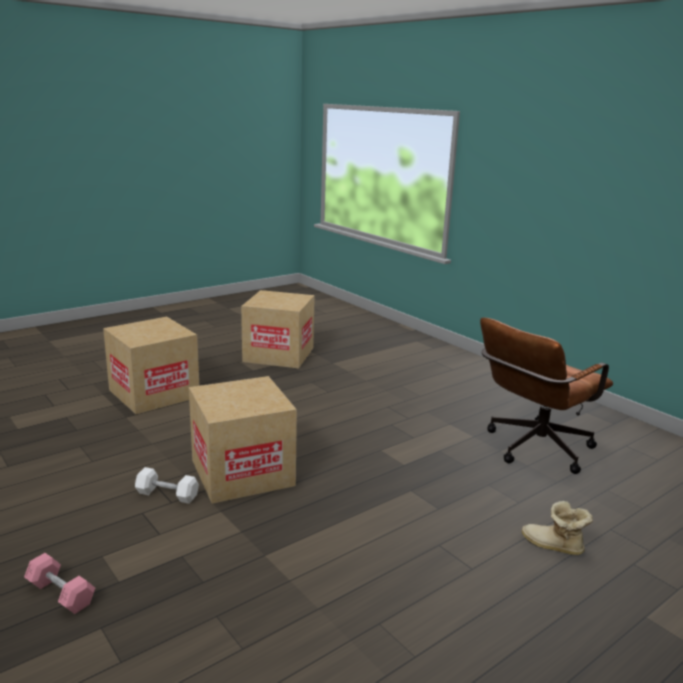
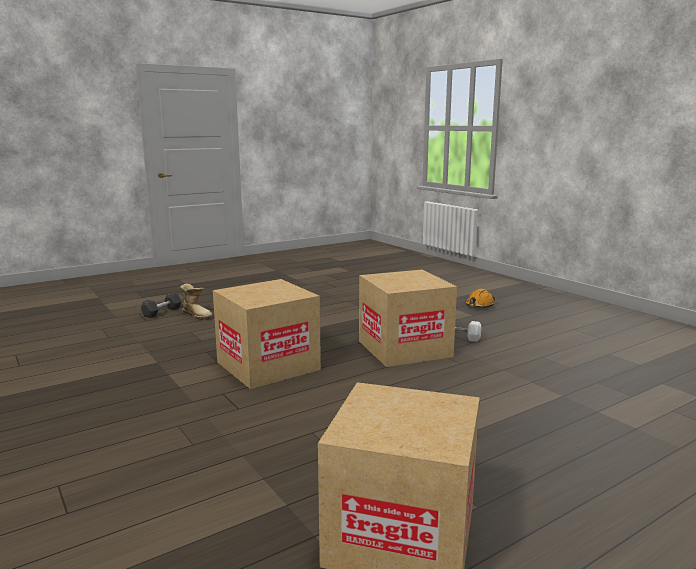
camera: 175 degrees left, 5 degrees down
(61, 594) = (479, 305): pink dumbbell -> orange hard hat
(154, 393) = (565, 429): cardboard box -> cardboard box (268, 366)
(532, 450) = (123, 362): brown office chair -> none
(619, 556) = (162, 312): none -> grey dumbbell

